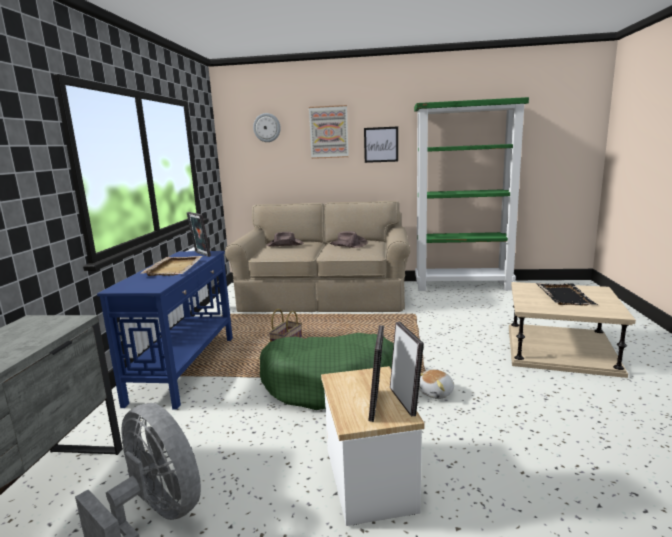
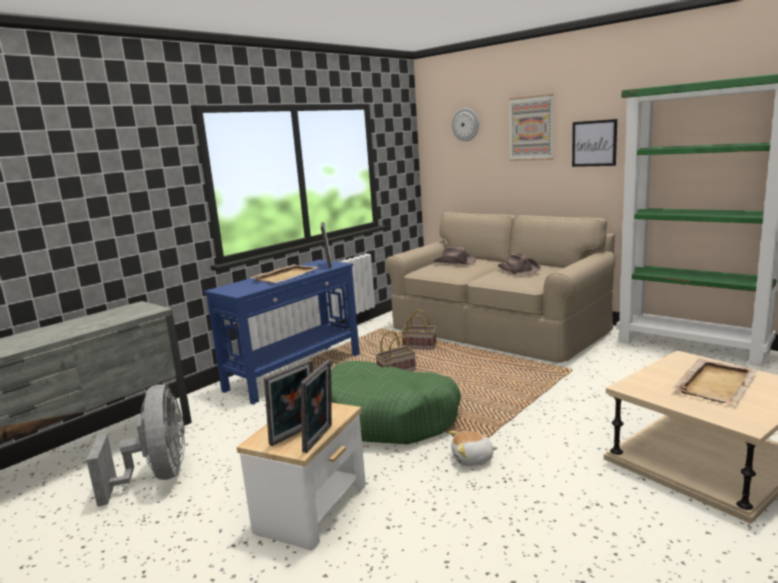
camera: 35 degrees right, 0 degrees up
(280, 321) = (420, 346): none -> basket
(564, 296) = (716, 383): black tray -> beige tray

